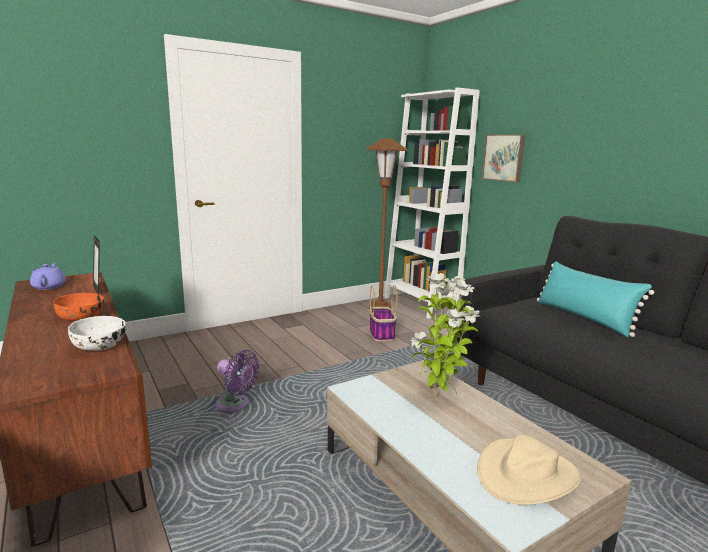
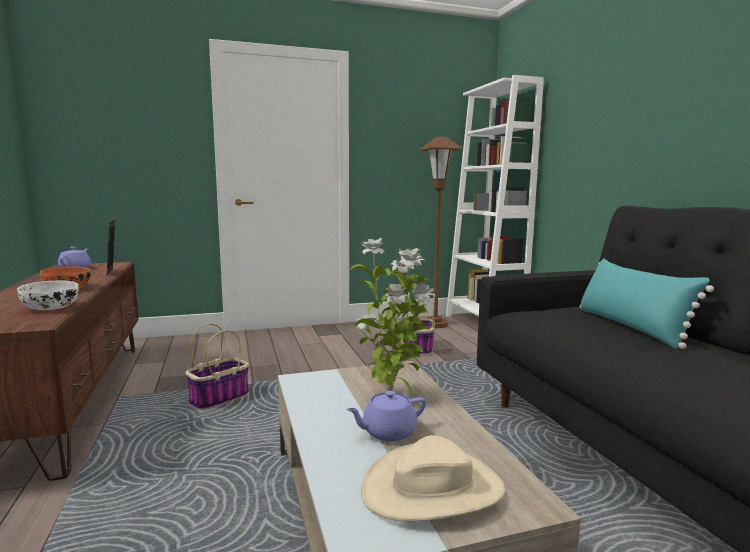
camera: 15 degrees right, 5 degrees down
(235, 405) = (219, 398): purple fan -> basket
(460, 431) = (387, 432): none -> purple teapot
(504, 157) = (569, 149): picture -> none

